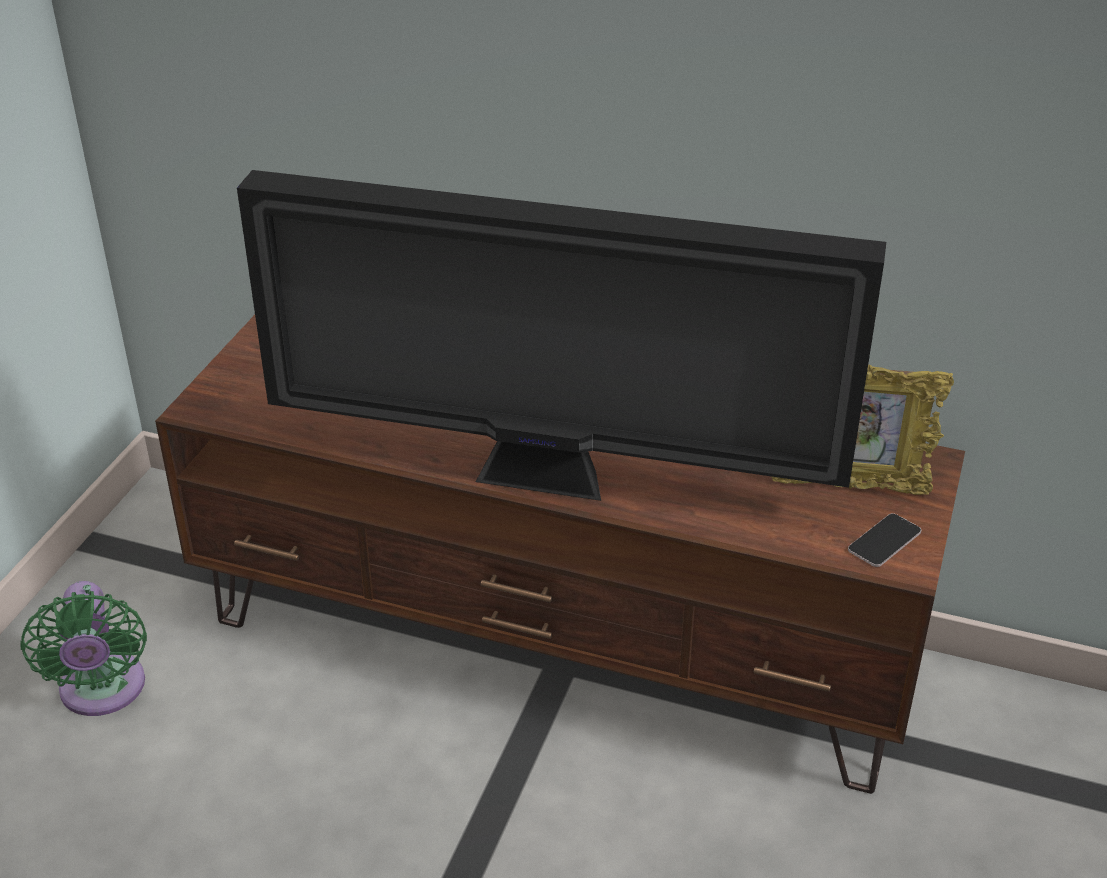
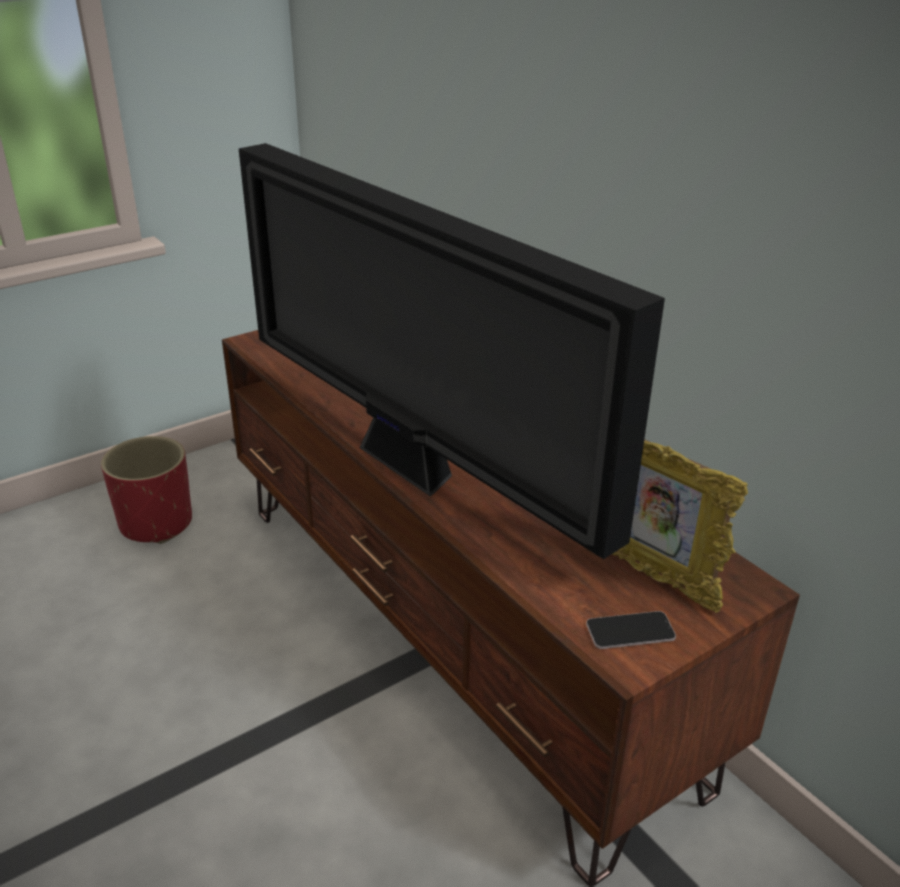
camera: 35 degrees right, 5 degrees down
(102, 692) = (157, 523): green fan -> red planter

